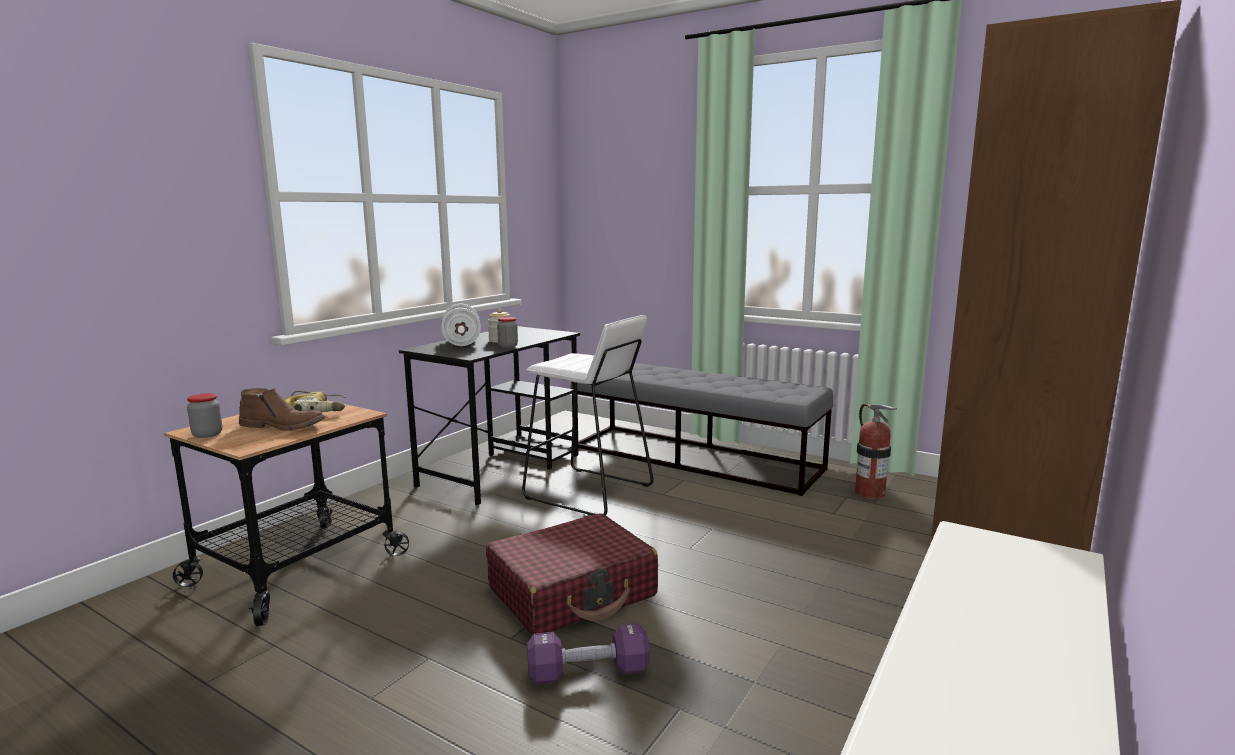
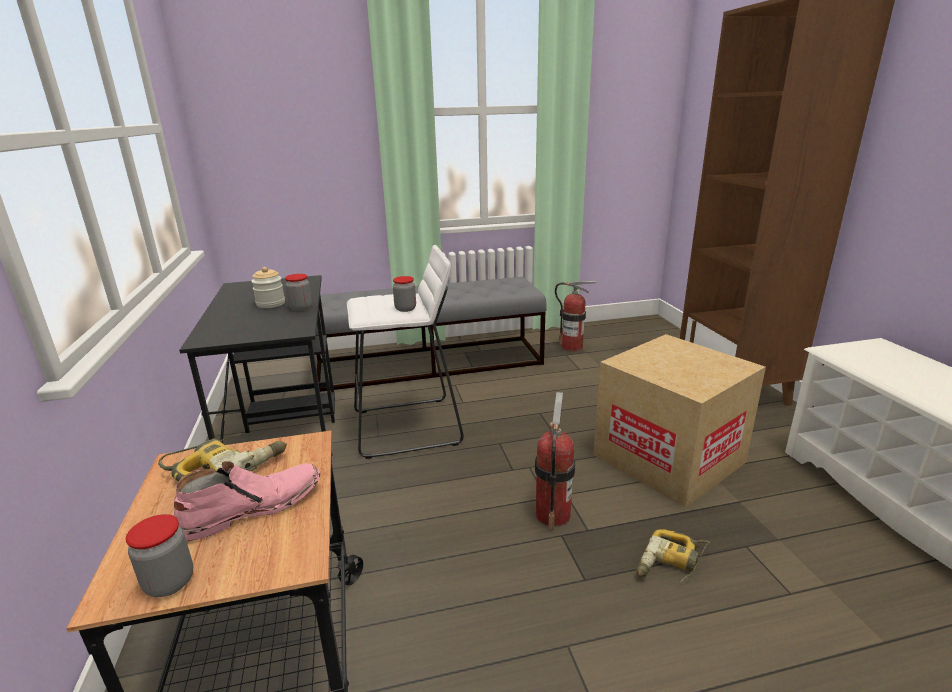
camera: 45 degrees left, 10 degrees up
(283, 426) = (253, 507): brown boot -> pink boot
(462, 342) = (233, 318): white dumbbell -> none
(573, 592) = (552, 514): red suitcase -> fire extinguisher
(581, 366) = (405, 309): none -> jar
(588, 673) = (671, 564): purple dumbbell -> power drill
(760, 615) = (668, 458): none -> cardboard box

